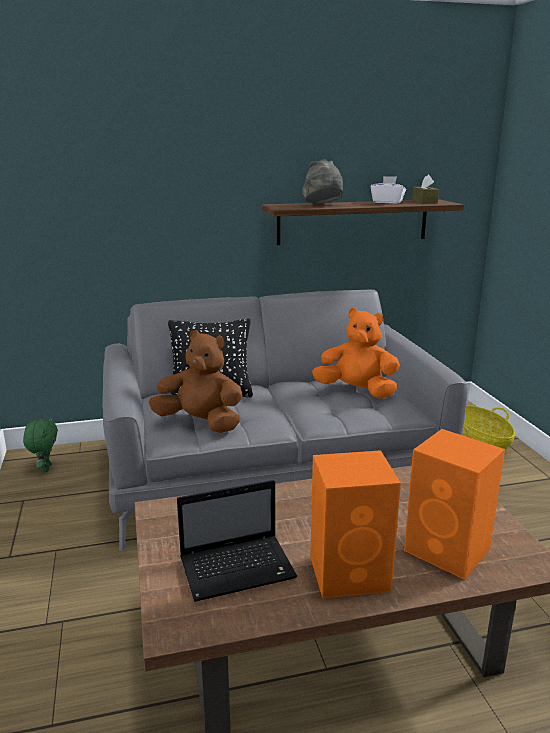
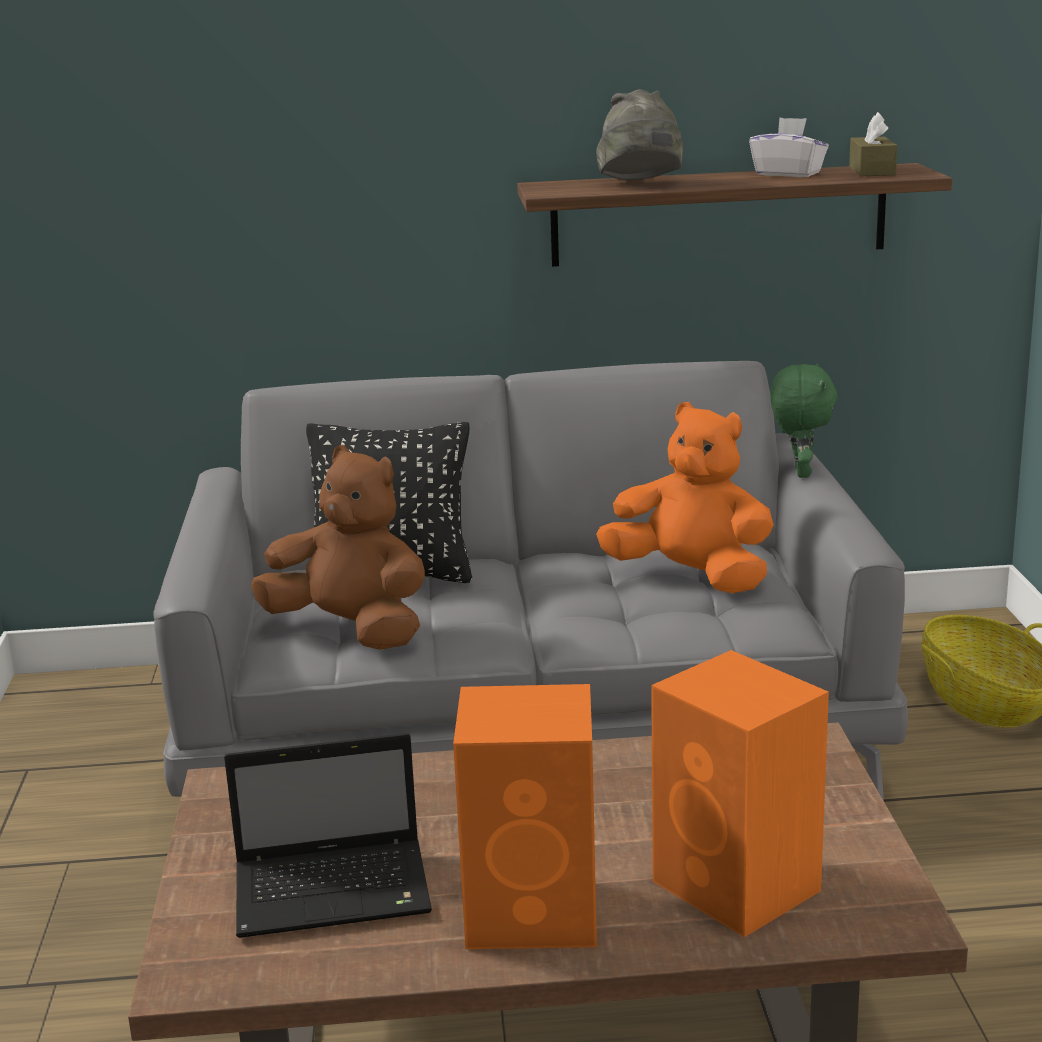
camera: 10 degrees right, 0 degrees up
(45, 468) = (80, 712): green plush toy -> green plush toy (799, 472)

